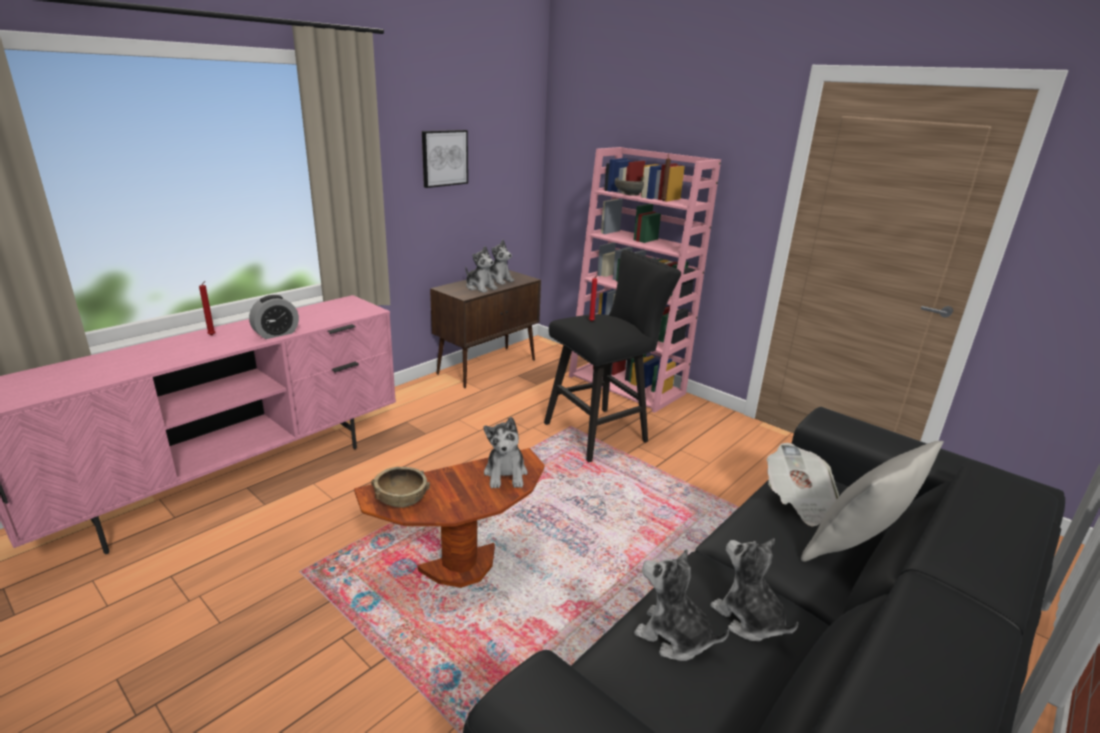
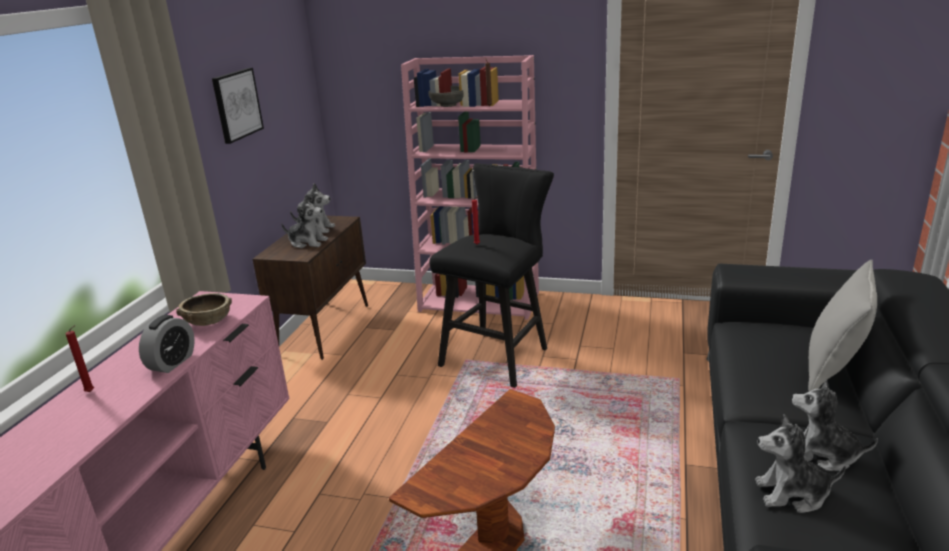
camera: 25 degrees left, 0 degrees up
(401, 500) = (450, 487): brown bowl -> brown bowl (208, 321)
(506, 474) = (517, 421): plush toy -> none
(799, 501) = (762, 348): newspaper -> none

